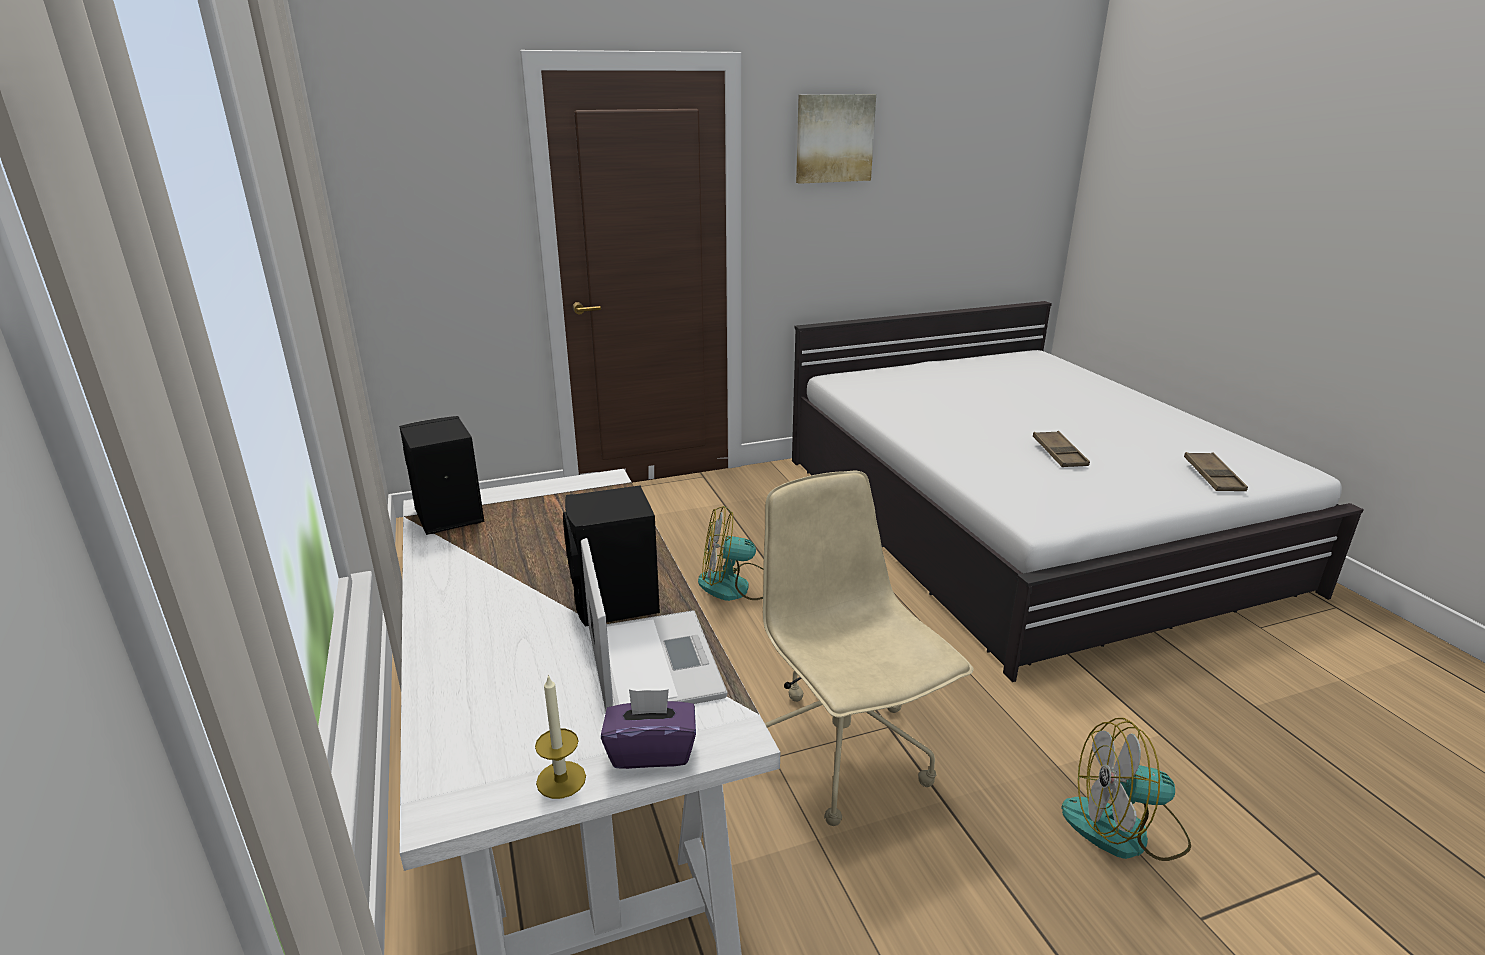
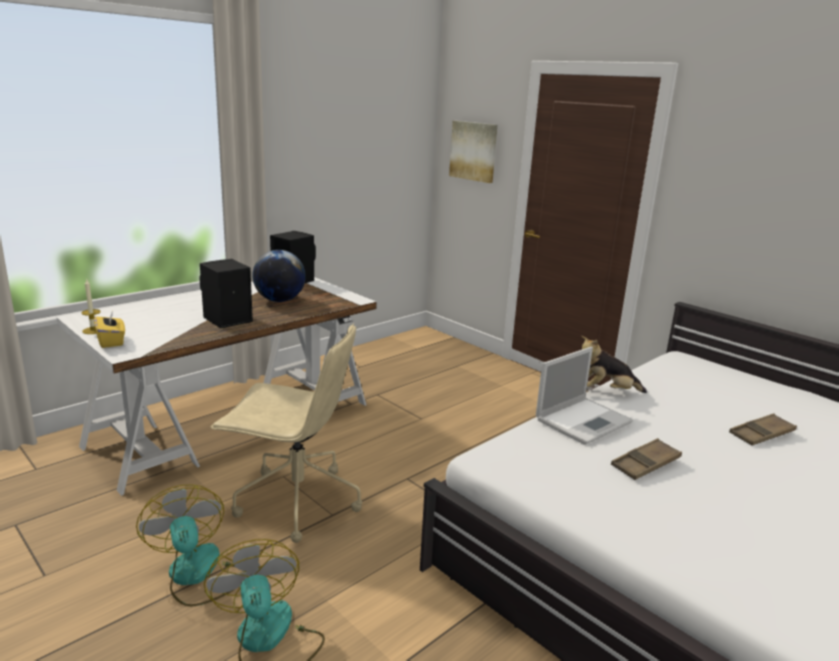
camera: 65 degrees right, 5 degrees down
(550, 541) = (279, 300): none -> globe
(651, 751) = (111, 341): purple tissue box -> yellow tissue box
(652, 661) = (178, 333): laptop -> laptop (584, 420)
(736, 587) = (448, 432): fan -> fan (197, 575)
(834, 138) = (753, 142): picture -> picture (474, 151)
(844, 759) = (292, 501): beige office chair -> beige office chair turned 60 degrees clockwise
(904, 430) = (606, 392): none -> plush toy
(1213, 477) = (716, 568): brown tray -> brown tray (761, 434)

